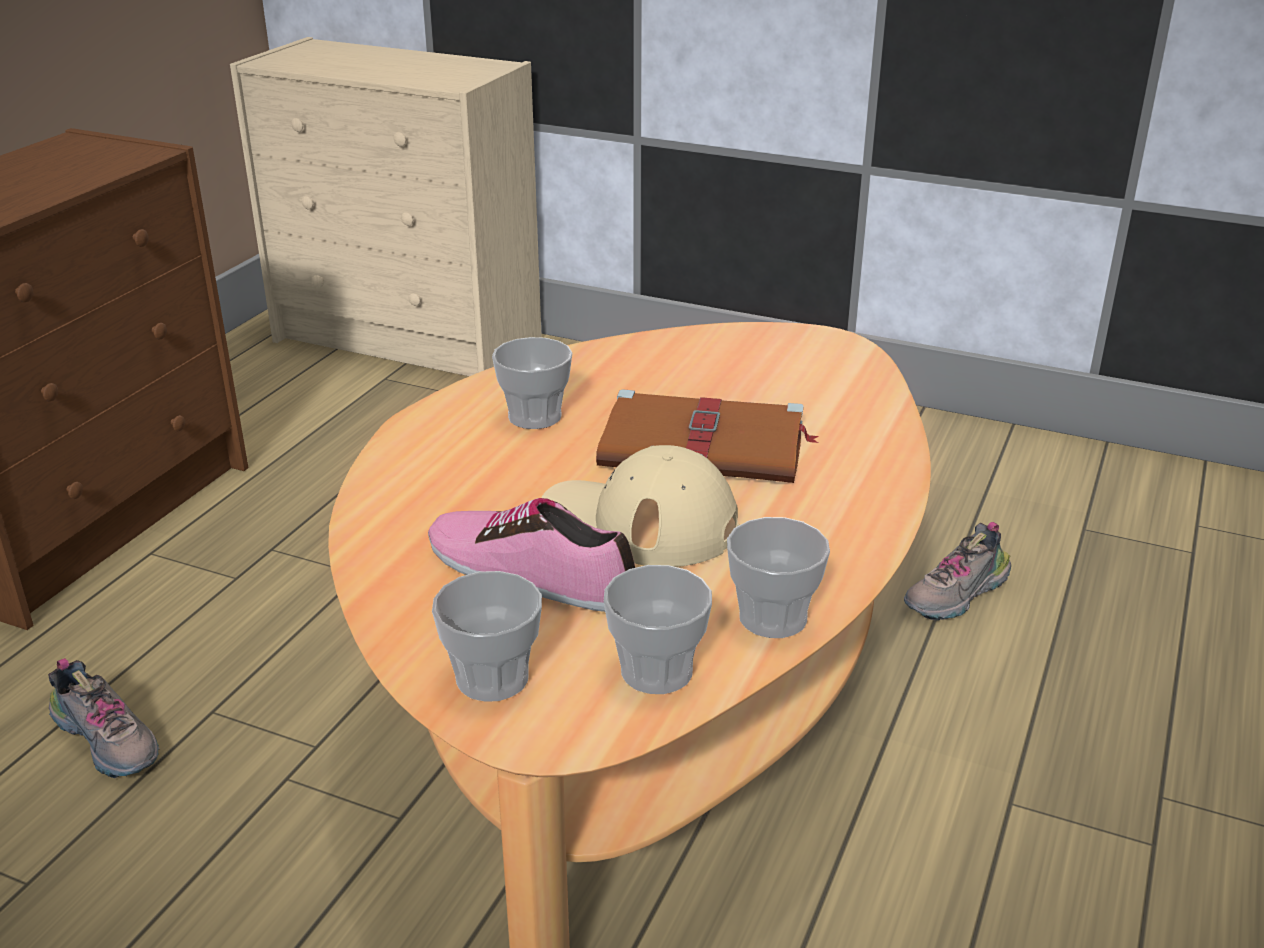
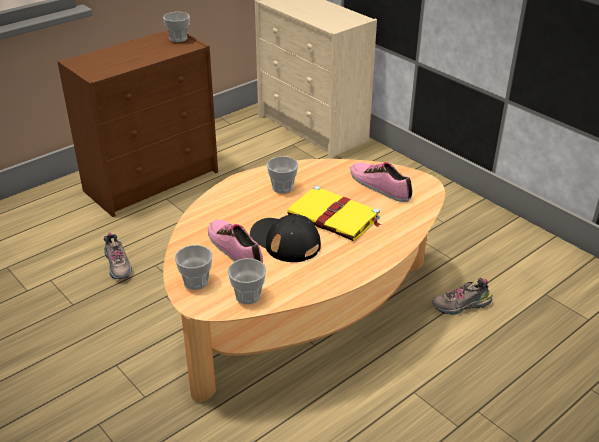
camera: 25 degrees right, 5 degrees up
(638, 523) = (285, 241): beige cap -> black cap
(706, 446) = (335, 217): brown book -> yellow book
(745, 366) = (380, 186): none -> shoe
(773, 618) = (301, 289): cup -> cup (178, 38)

